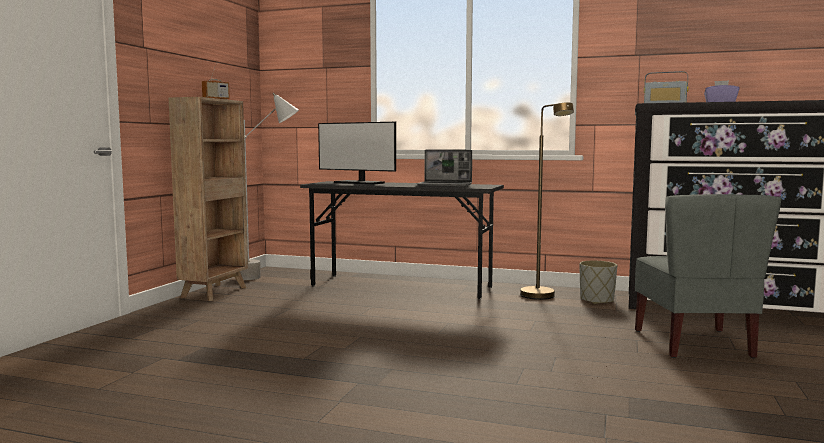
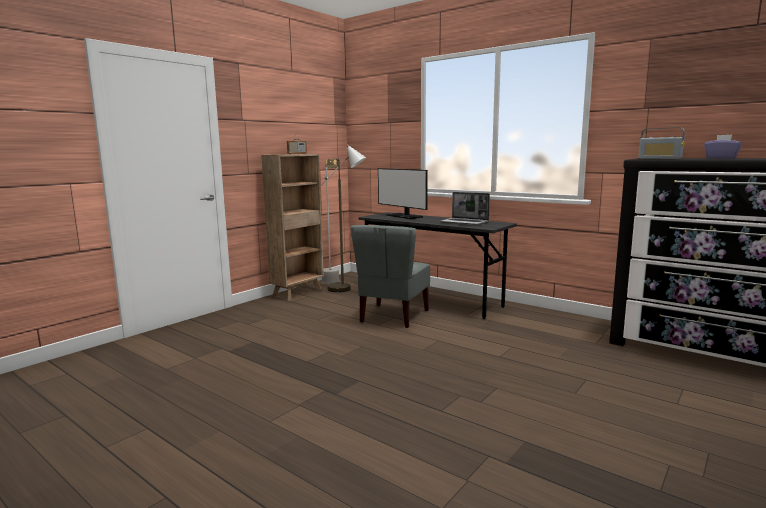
camera: 20 degrees right, 5 degrees up
(542, 297) = (539, 322): brown floor lamp -> brown floor lamp (338, 291)
(597, 300) = (587, 330): grey planter -> none
(694, 344) = (639, 392): grey chair -> grey chair (393, 316)

